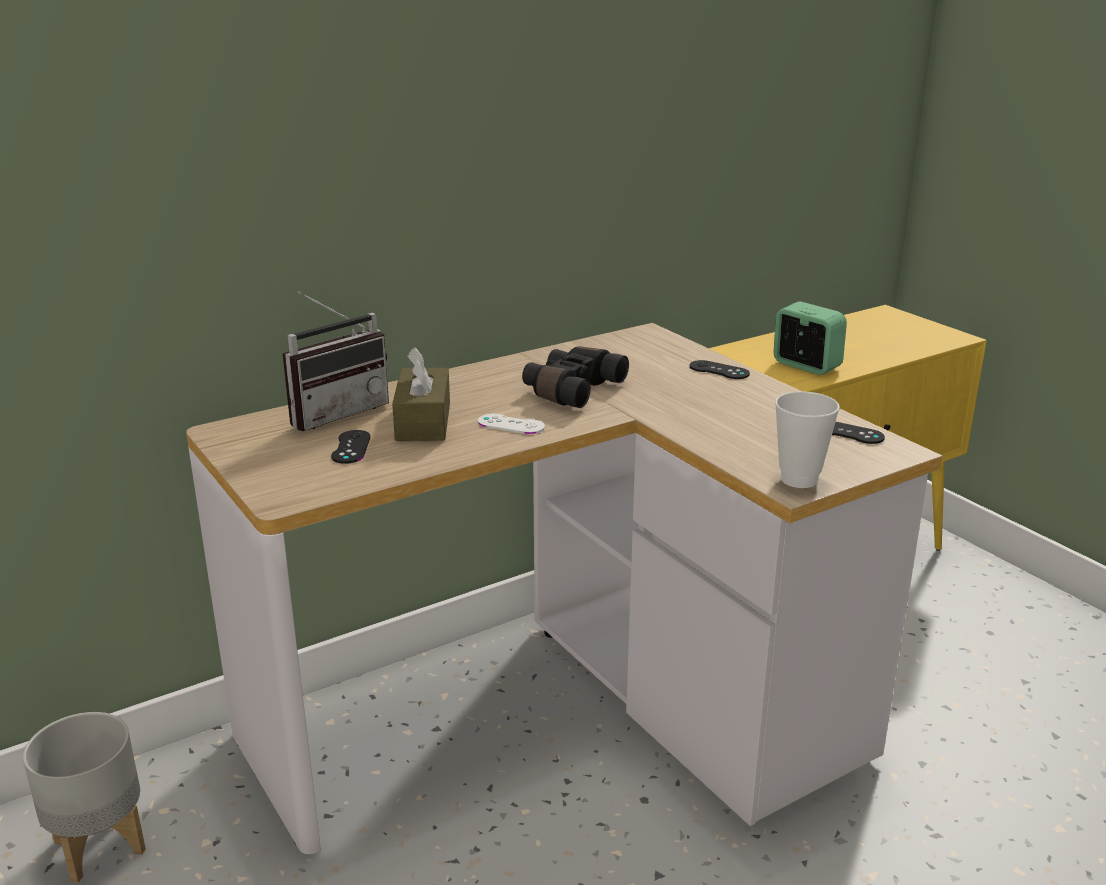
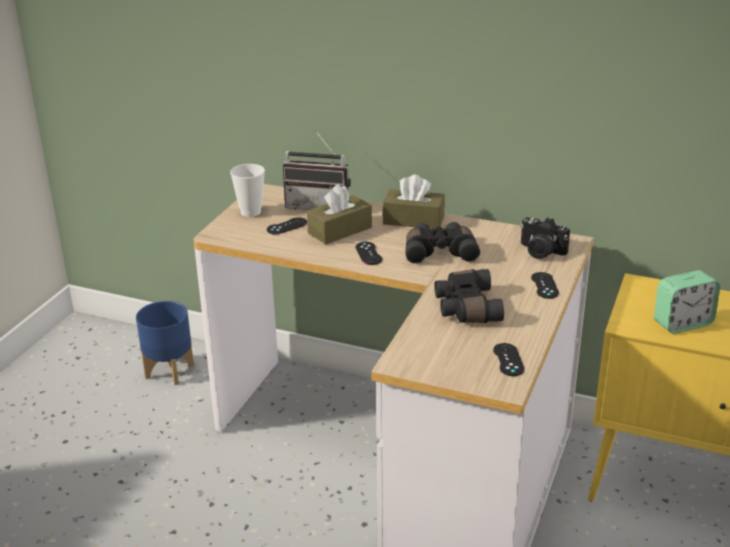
camera: 55 degrees right, 5 degrees up
(99, 845) = (170, 371): grey planter -> blue planter
(472, 378) = (413, 220): none -> brown tissue box
(511, 424) = (368, 253): white game controller -> black game controller
(647, 350) = (540, 252): none -> camera
(714, 417) = (465, 308): none -> black binoculars
(799, 479) = (413, 362): cup -> cup (250, 212)
(806, 366) = (682, 323): alarm clock -> alarm clock turned 60 degrees clockwise

